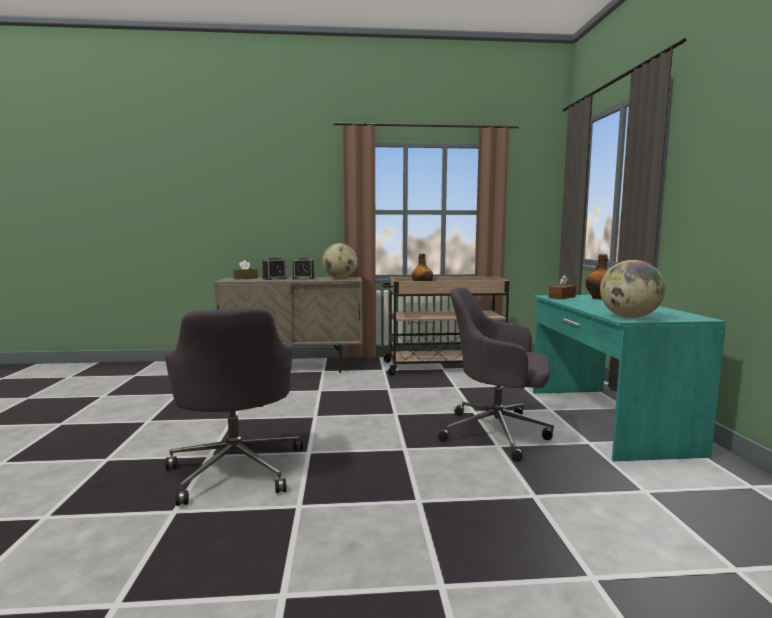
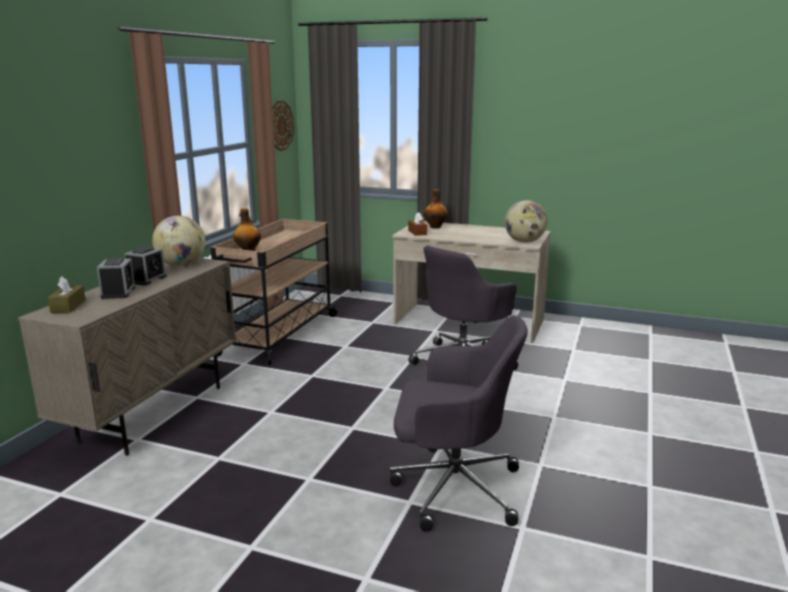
camera: 65 degrees left, 10 degrees up
(534, 201) = (280, 125): none -> wall clock
(605, 419) = (469, 322): turquoise desk -> beige desk

